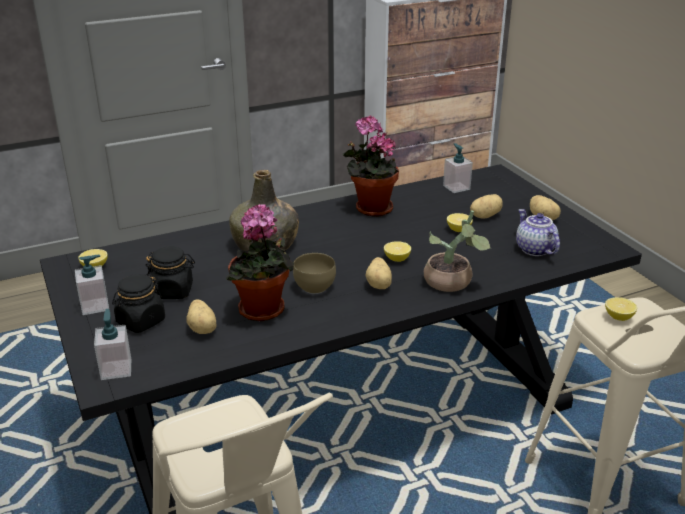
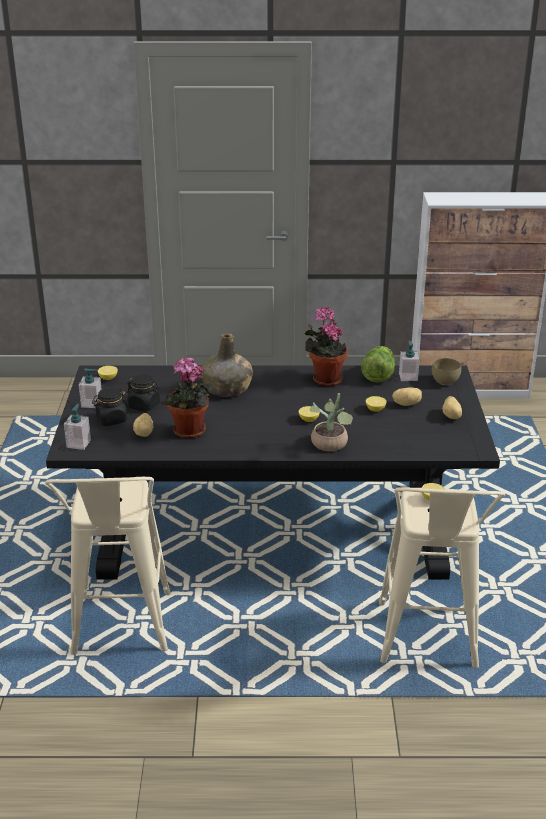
camera: 25 degrees right, 0 degrees up
(315, 287) = (236, 425): brown bowl -> brown bowl (446, 381)
(379, 284) = (280, 434): potato -> none
(424, 193) = (378, 376): none -> lettuce
(534, 249) = (417, 437): teapot -> none

